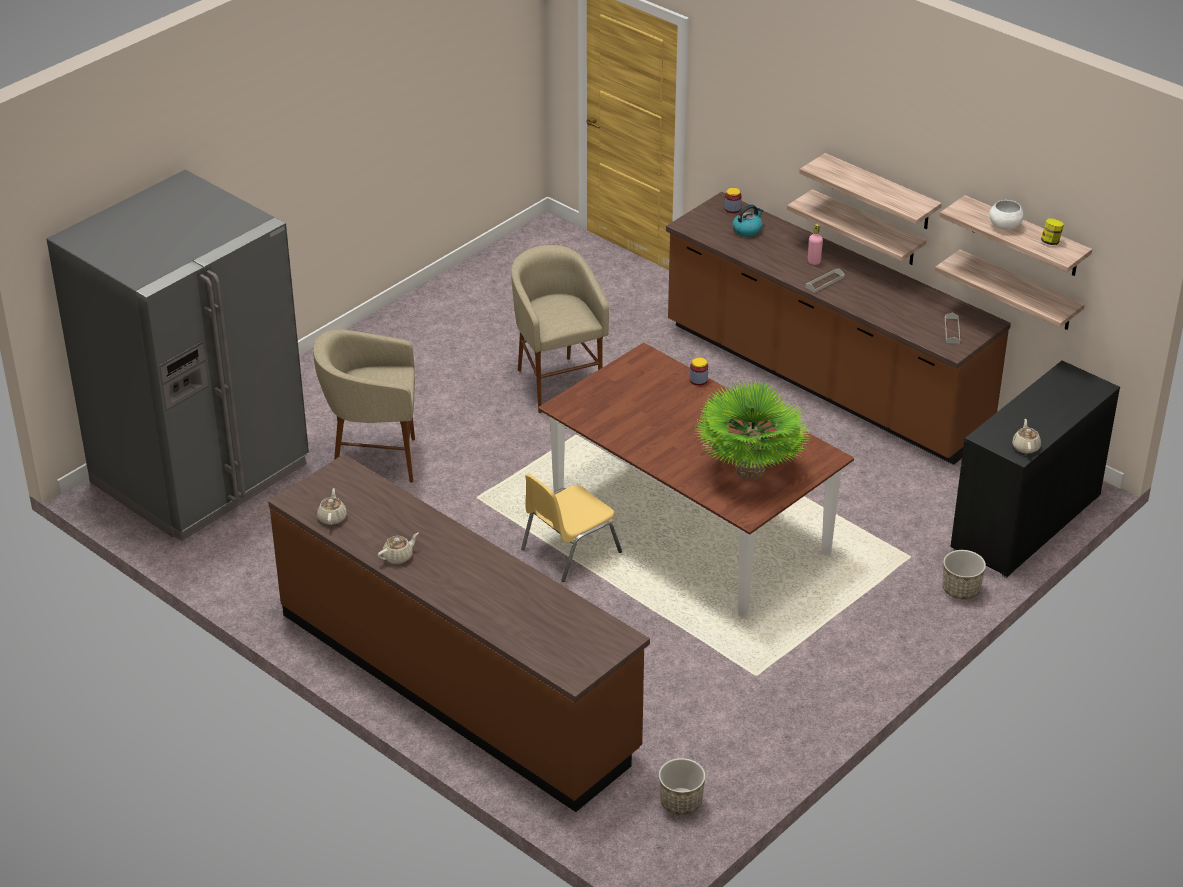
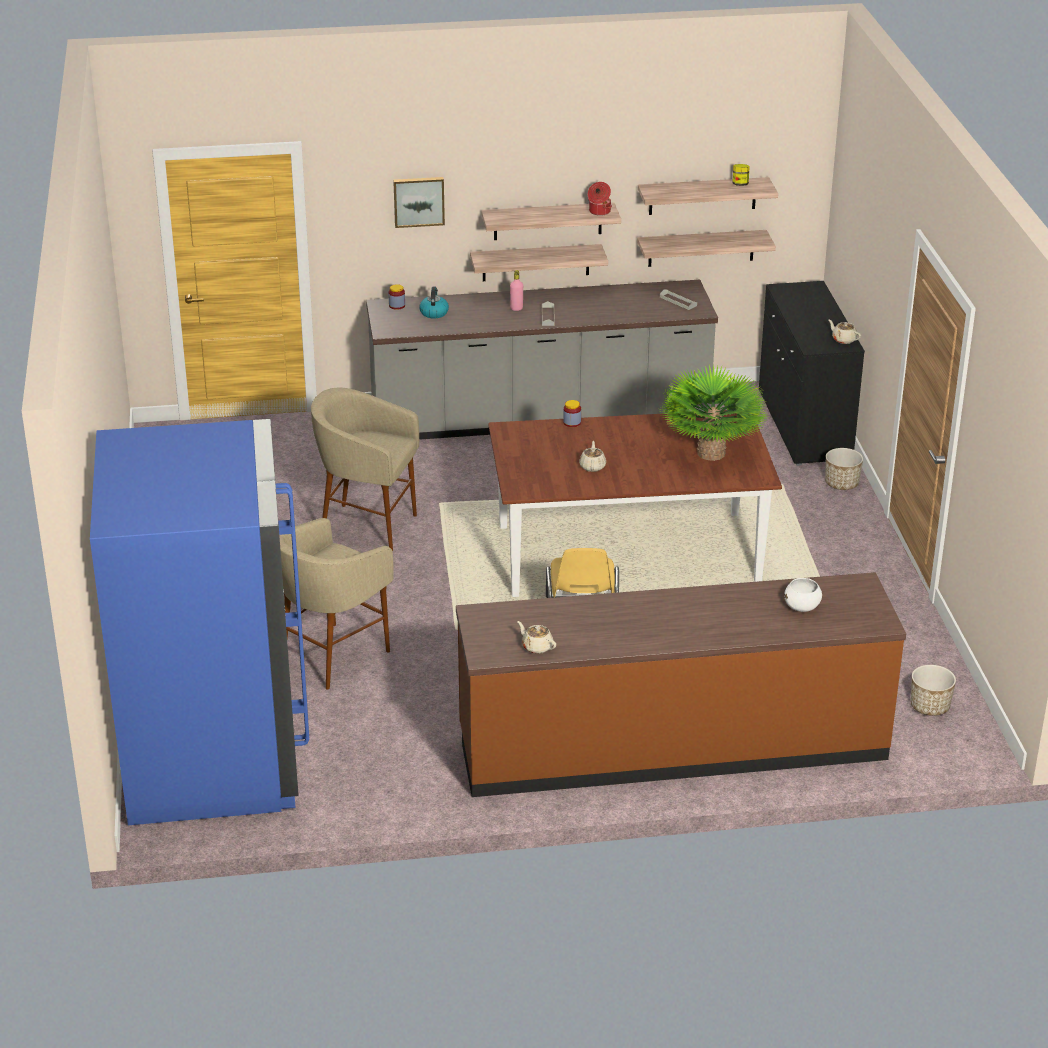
camera: 50 degrees left, 5 degrees down
(200, 474) = (212, 756): grey fridge -> blue fridge
(398, 556) = (632, 637): beige teapot -> beige teapot (592, 466)
(774, 119) = (418, 201): none -> picture
(824, 381) = (540, 418): brown counter -> grey counter
(911, 204) = (599, 211): none -> cooking pot
(1005, 226) = (698, 189): white bowl -> white bowl (802, 607)

